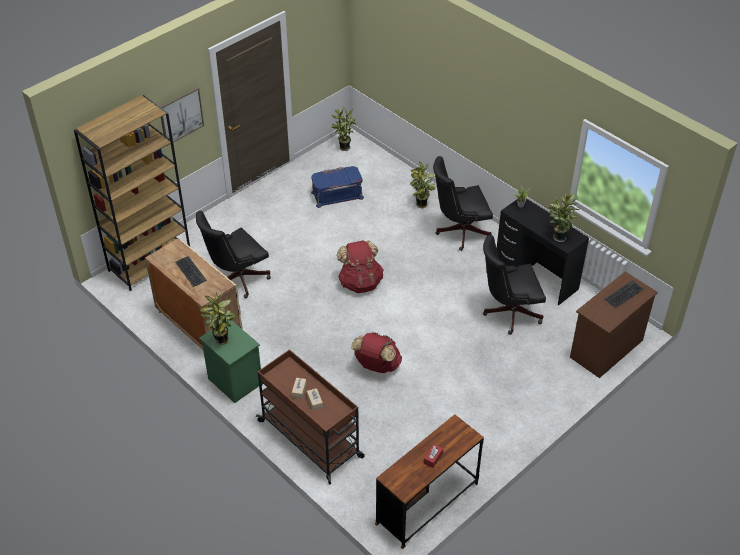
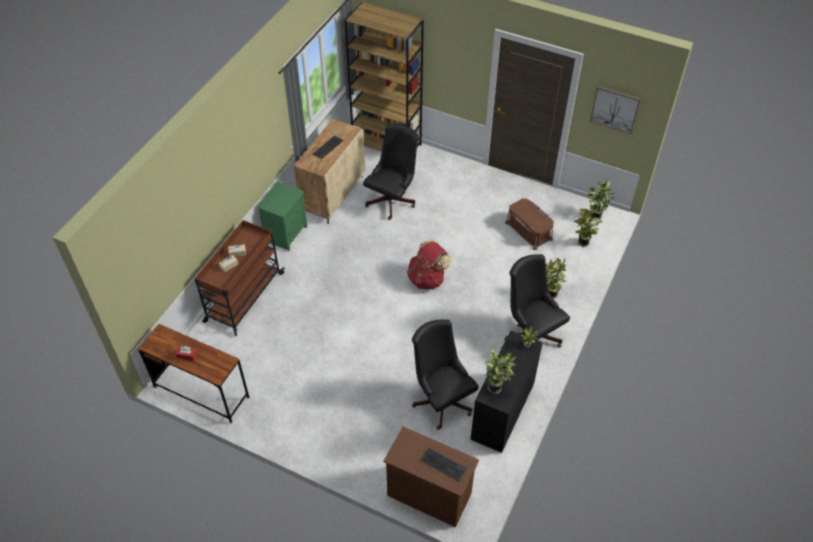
camera: 70 degrees right, 5 degrees up
(180, 115) = (455, 63): picture -> picture (615, 109)
(222, 341) = (278, 195): potted plant -> potted plant (583, 243)
(236, 279) = (393, 199): black office chair -> black office chair turned 90 degrees clockwise
(337, 194) = (529, 230): blue storage box -> brown storage box
(377, 366) = (335, 317): red backpack -> none

